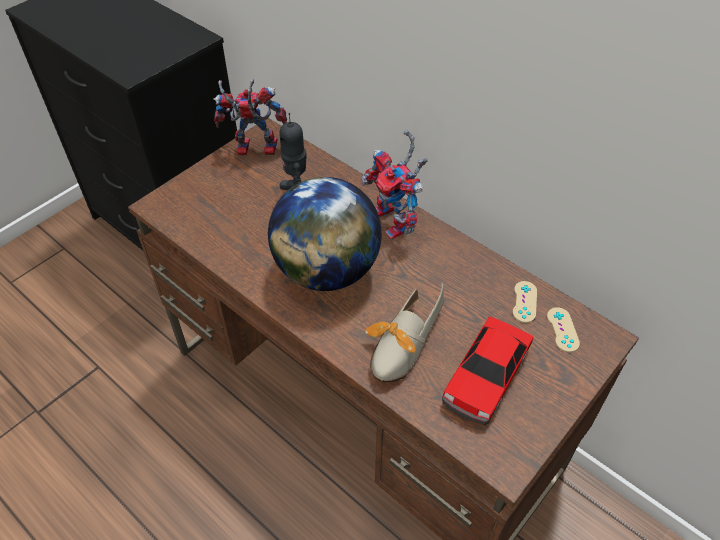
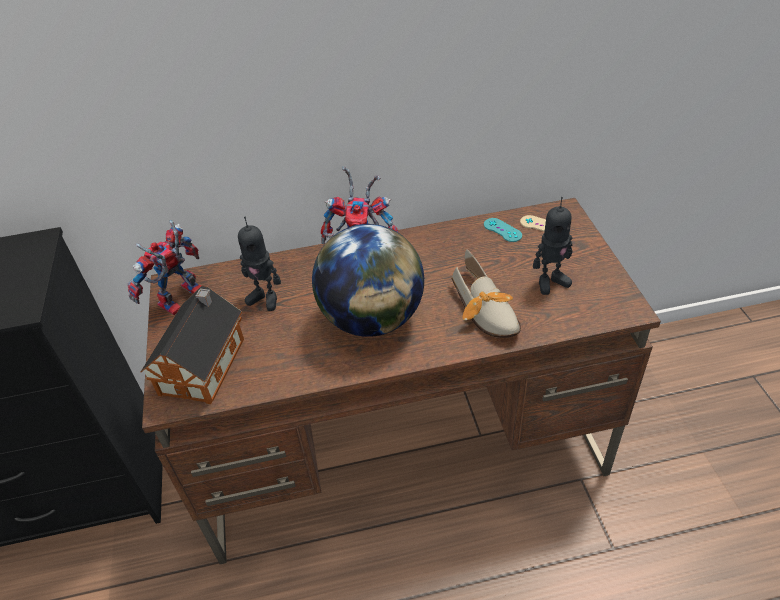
camera: 50 degrees left, 5 degrees down
(205, 201) = (205, 363): none -> toy house
(485, 377) = (550, 282): toy car -> toy robot
(524, 302) = (502, 230): beige game controller -> turquoise game controller

